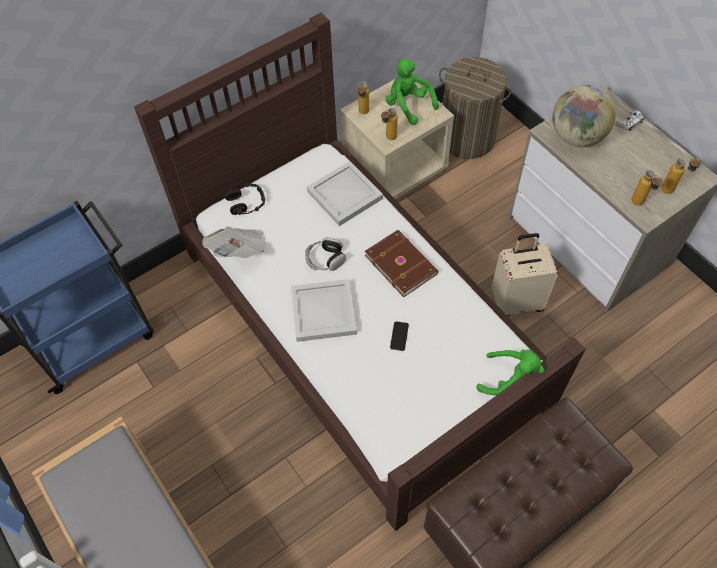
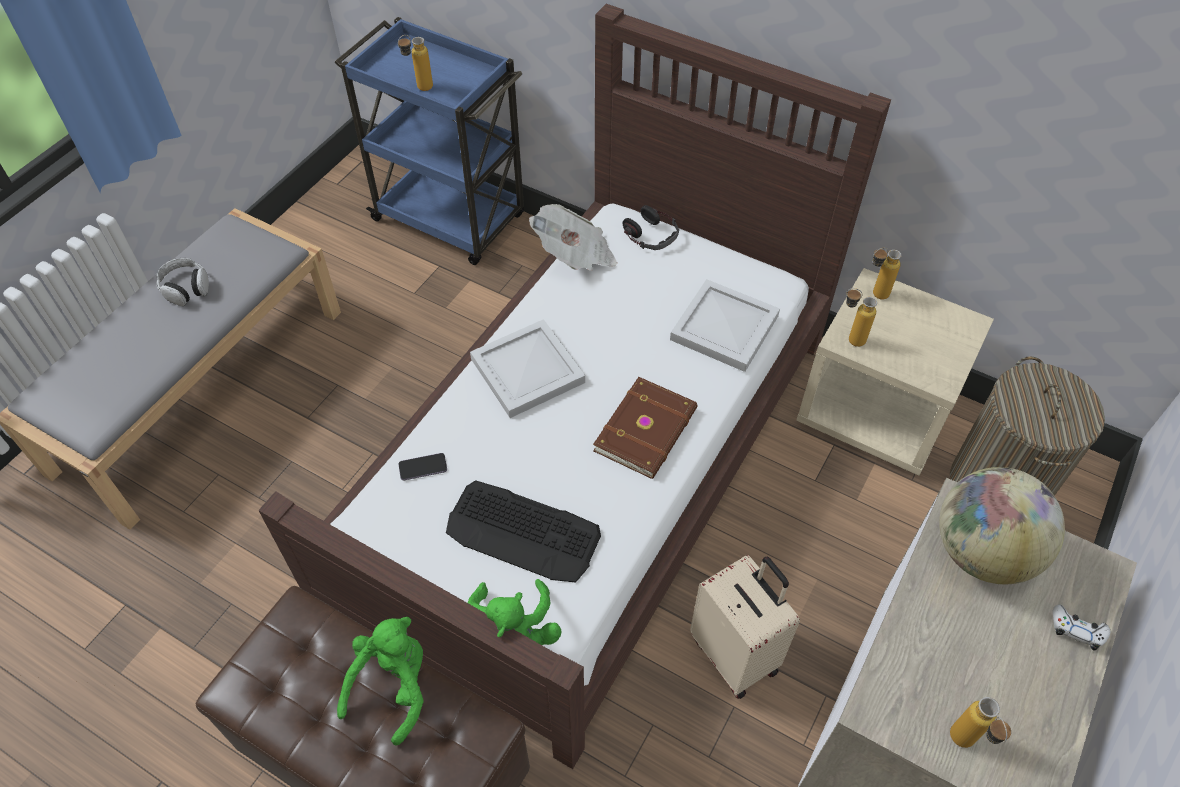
camera: 65 degrees right, 5 degrees down
(325, 259) = (608, 344): headphones -> headphones (186, 288)
(399, 336) = (528, 467): phone -> phone (423, 467)
(408, 105) = (930, 341): green plush toy -> green plush toy (393, 686)
(445, 354) = (523, 532): none -> keyboard
(639, 205) = (895, 694): bottle -> bottle (419, 89)

